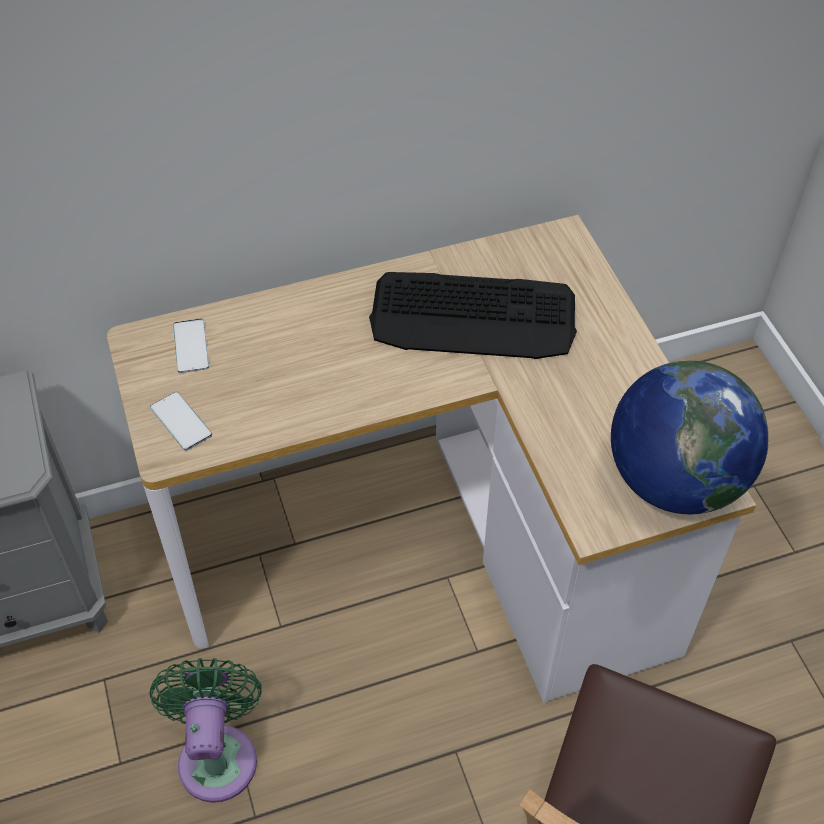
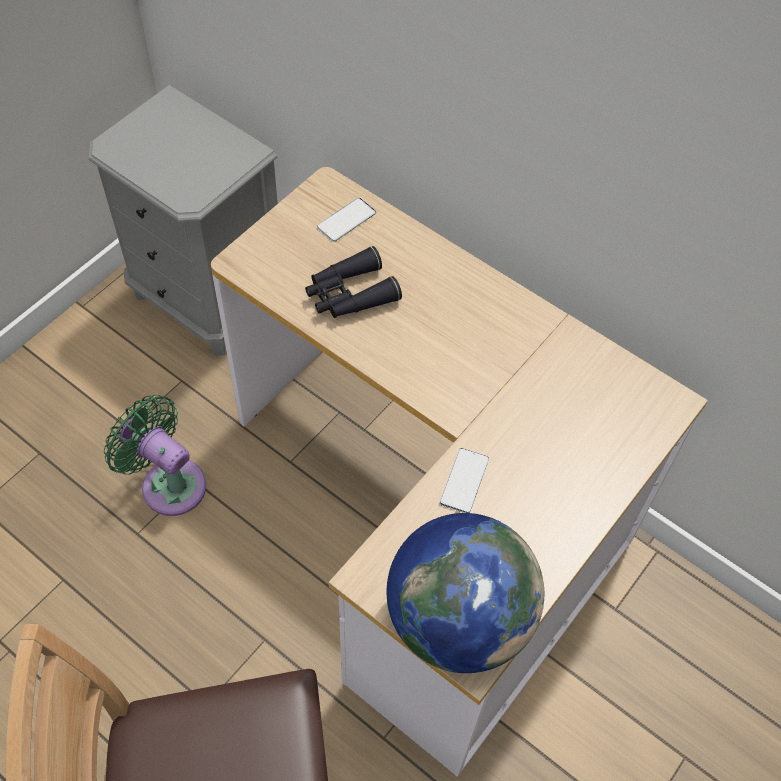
camera: 55 degrees right, 5 degrees up
(181, 421) = (275, 254): phone -> phone (464, 481)
(218, 754) = (169, 482): green fan -> green fan turned 105 degrees counterclockwise
(281, 387) = (349, 294): none -> black binoculars
(473, 317) = (520, 382): keyboard -> none

